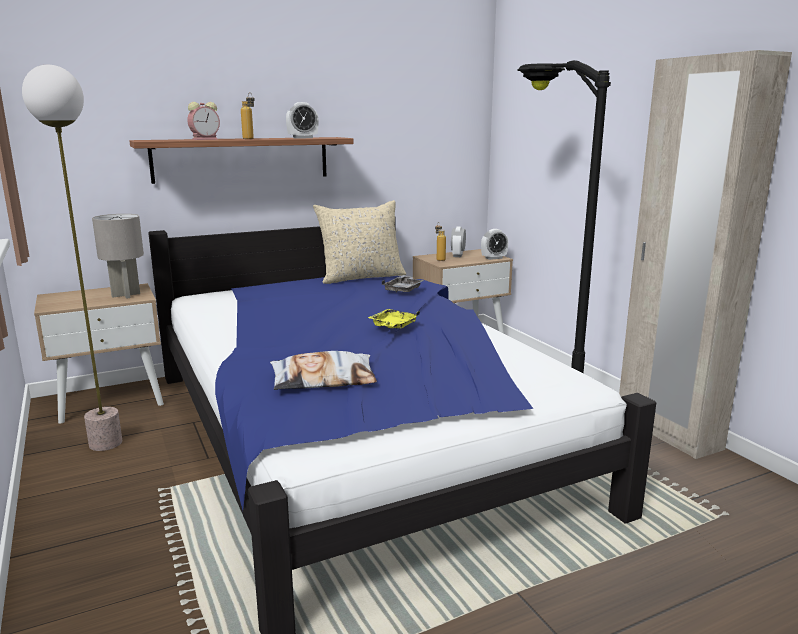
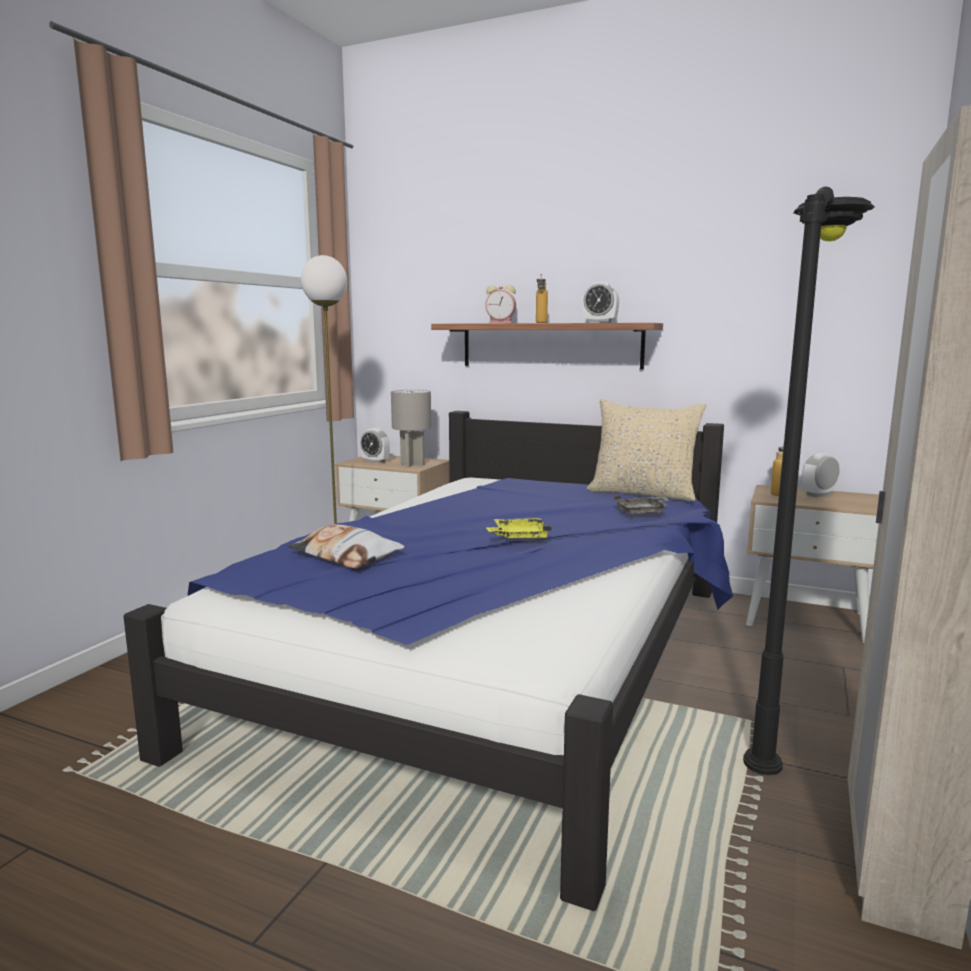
camera: 50 degrees right, 5 degrees down
(494, 258) = (862, 507): alarm clock -> alarm clock (375, 461)

